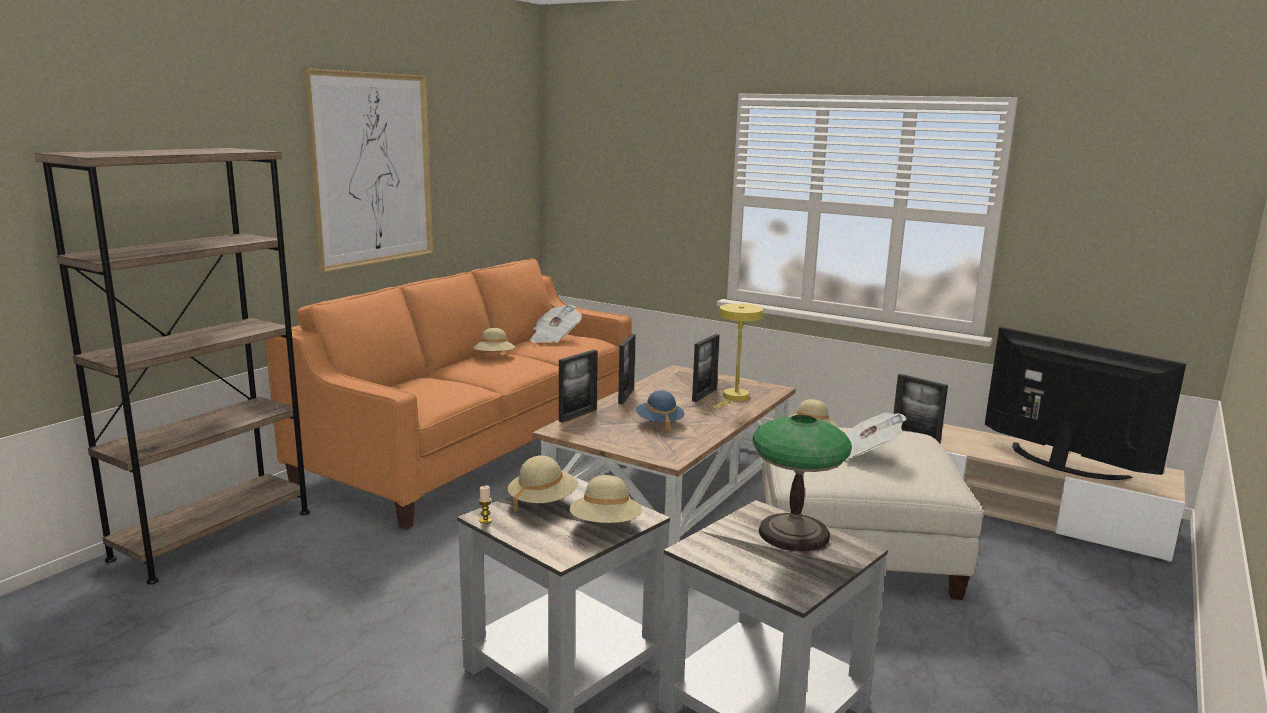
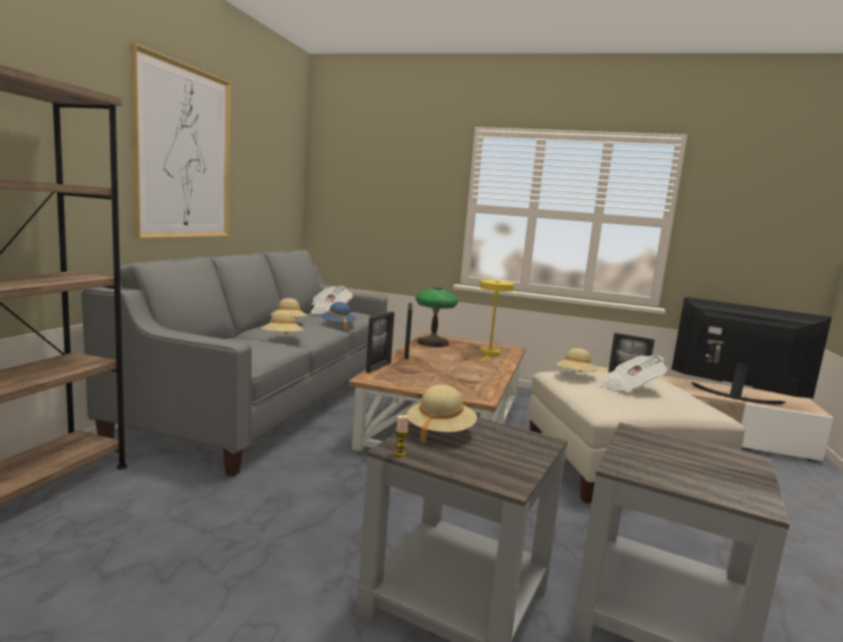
camera: 15 degrees left, 5 degrees down
(476, 447) = (269, 402): orange sofa -> grey sofa
(605, 525) = (520, 451): beige hat -> beige hat (282, 338)
(659, 423) = (449, 372): blue hat -> blue hat (338, 325)
(704, 395) = (465, 352): picture frame -> none
(793, 533) = (684, 448): table lamp -> table lamp (432, 342)

